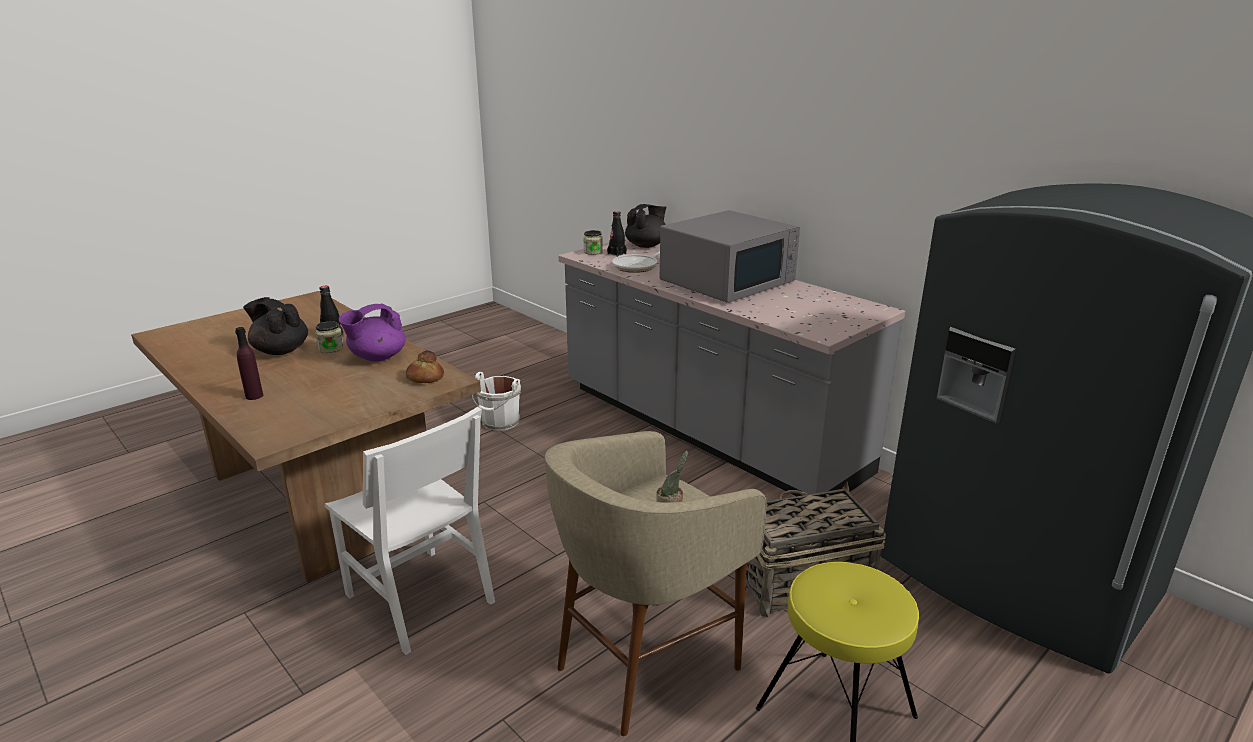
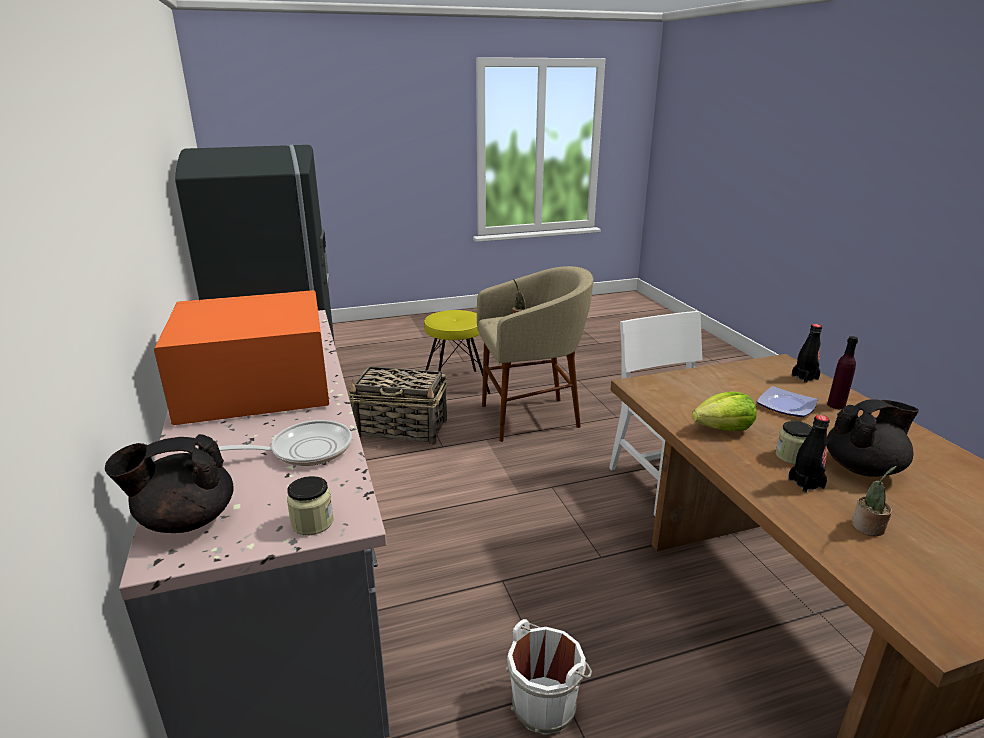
camera: 155 degrees left, 0 degrees up
(280, 350) = (863, 468): black teapot -> black teapot turned 75 degrees counterclockwise
(307, 387) = (785, 405): none -> plate
(309, 322) = (868, 528): none -> potted plant
(377, 357) = (724, 428): purple teapot -> lettuce
(425, 378) = (664, 392): bread -> none
(617, 254) = (281, 502): black bottle -> black bottle (804, 377)
(728, 282) = (254, 389): grey microwave -> orange microwave

